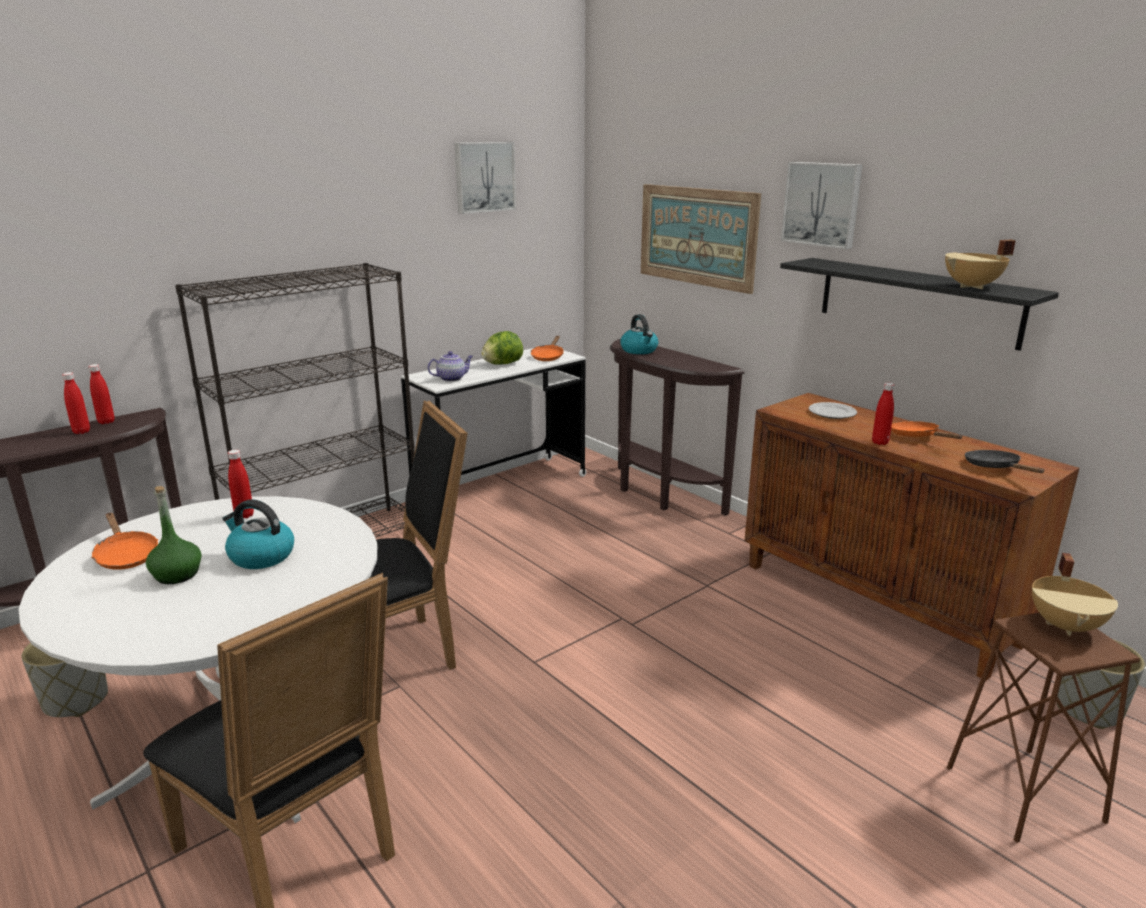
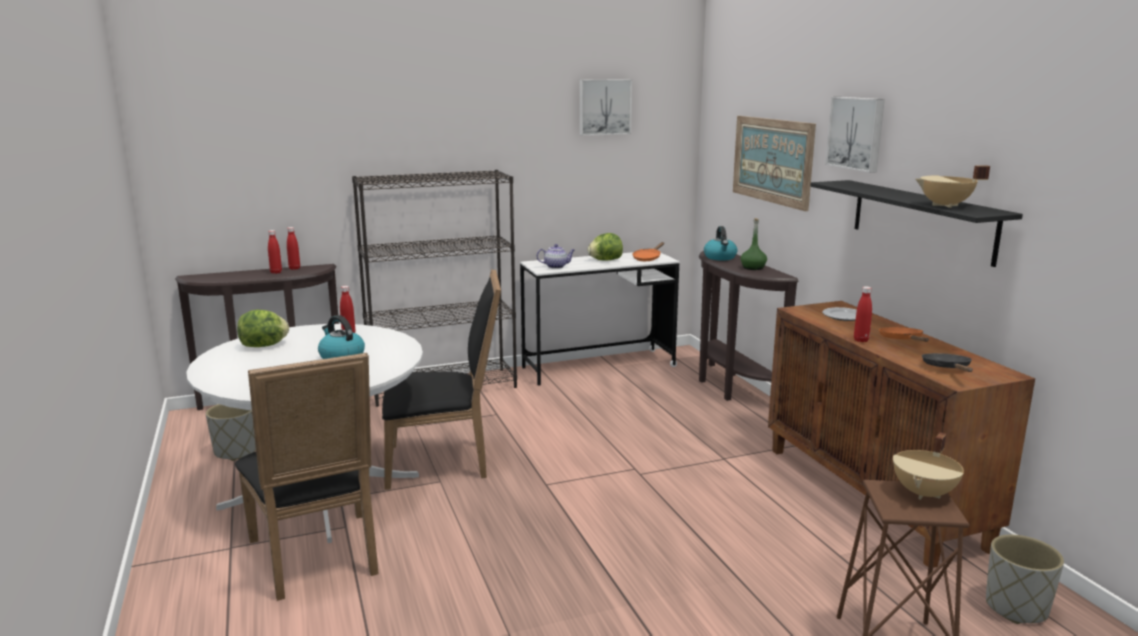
camera: 20 degrees right, 5 degrees down
(126, 556) = (264, 346): orange frying pan -> lettuce
(177, 575) = (286, 359): green bottle -> green bottle (753, 268)

